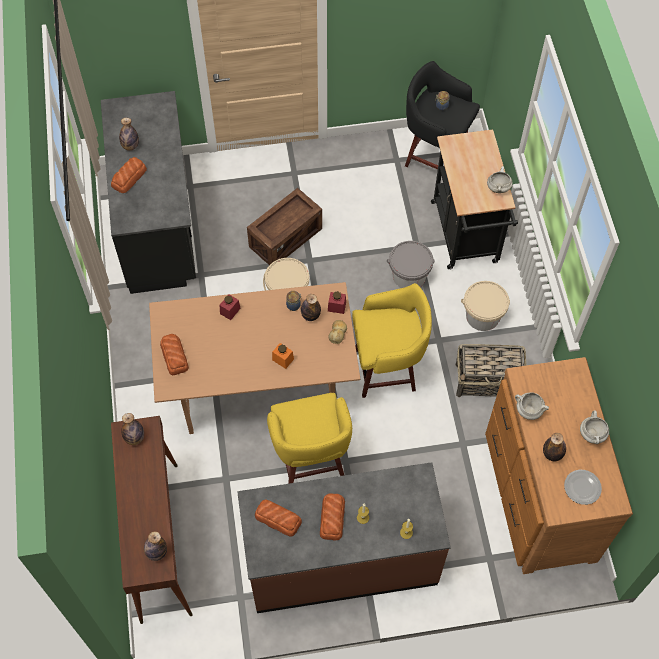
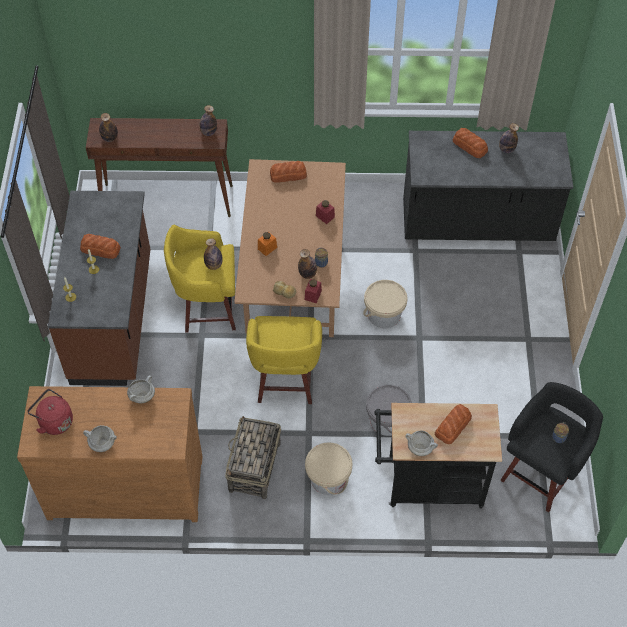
camera: 100 degrees right, 5 degrees down
(277, 518) = (112, 213): bread -> bread (453, 426)
(285, 238) = (448, 321): crate -> none
(552, 454) = (93, 405): bottle -> bottle (214, 265)
(582, 488) = (54, 421): plate -> red kettle

